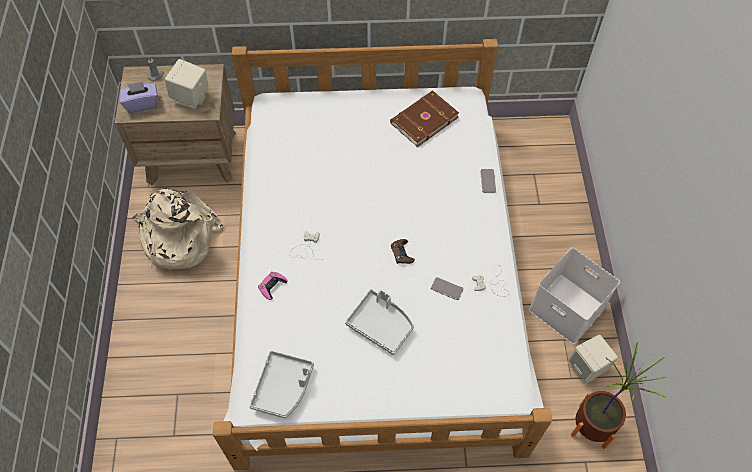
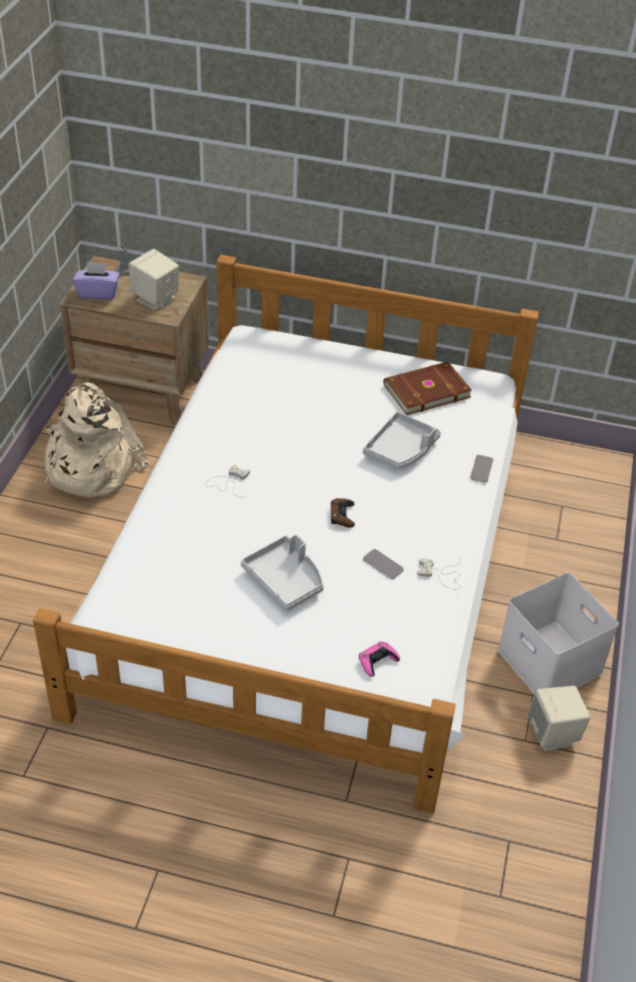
camera: 15 degrees right, 15 degrees down
(272, 286) = (171, 510): pink game controller -> pink game controller (377, 661)
(283, 387) = (139, 612): grey tray -> grey tray (401, 450)
(592, 426) = (533, 803): potted plant -> none

